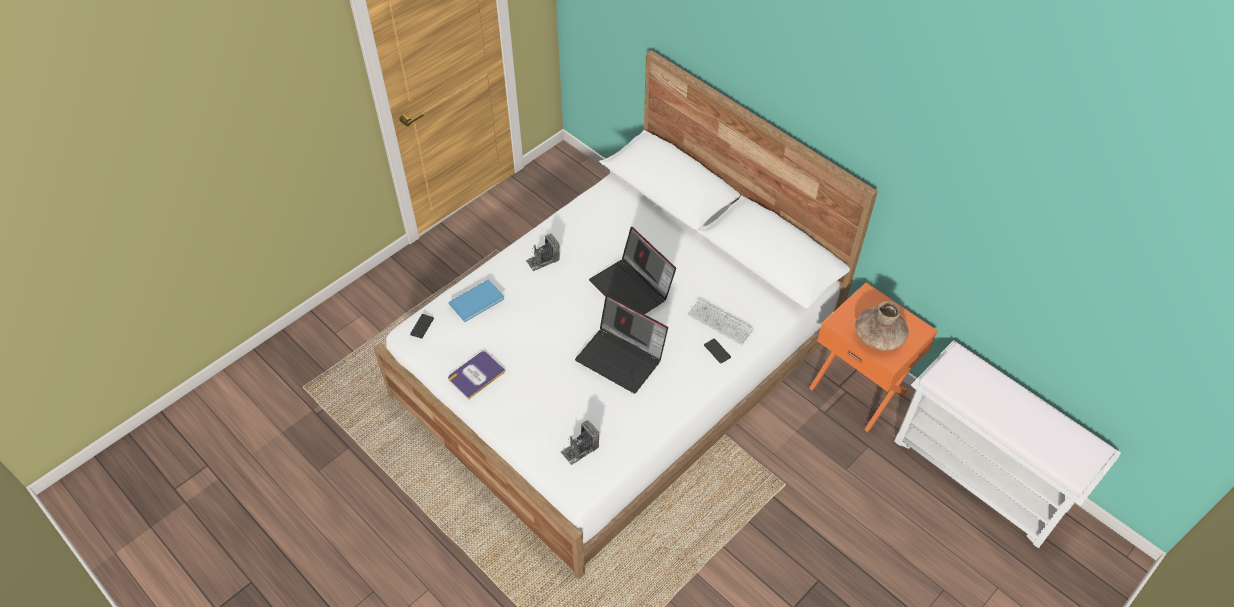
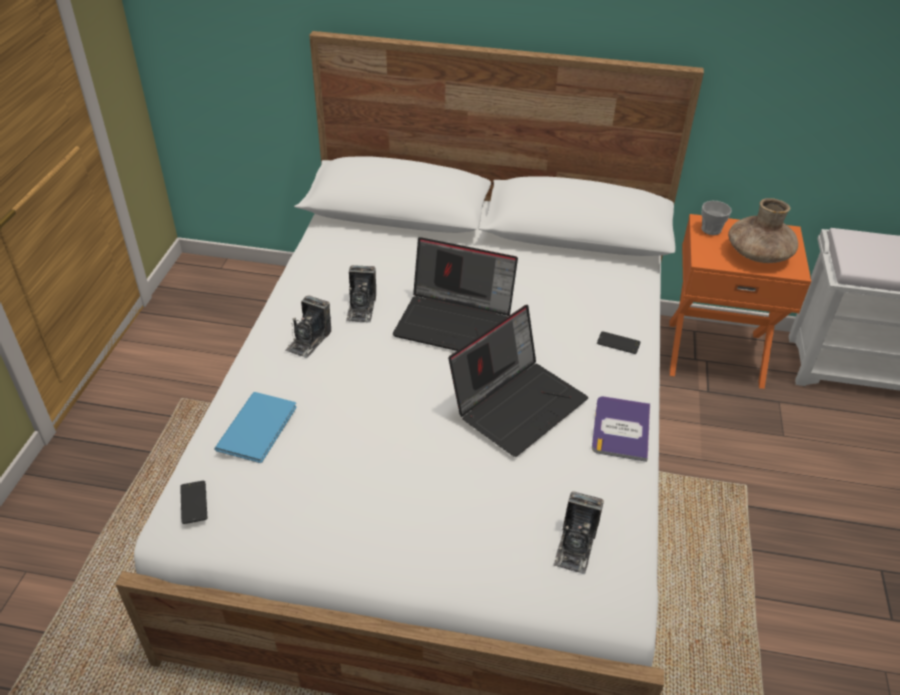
camera: 35 degrees left, 10 degrees down
(476, 375) = (337, 527): book -> book (621, 429)
(587, 252) = (361, 307): none -> camera
(622, 358) = (518, 403): laptop -> laptop turned 45 degrees counterclockwise
(720, 322) = (590, 313): keyboard -> none
(866, 302) = (711, 229): none -> cup

